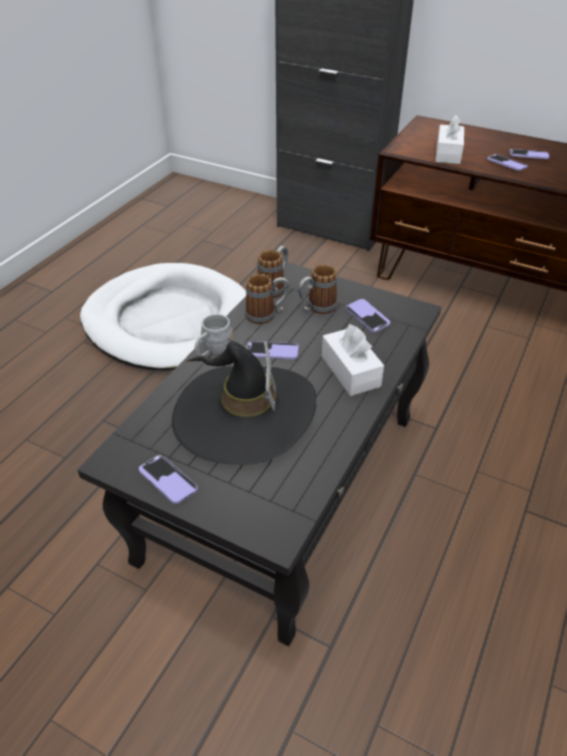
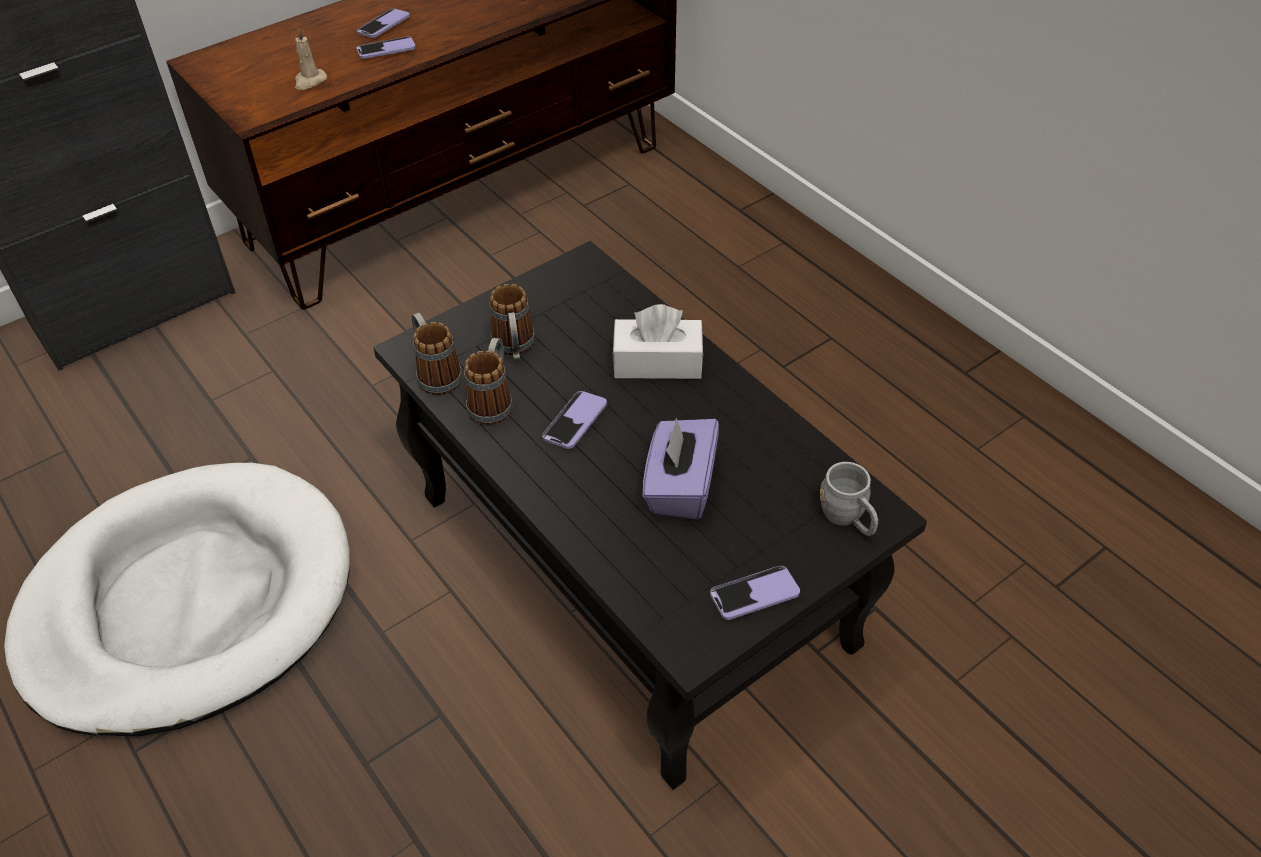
camera: 65 degrees left, 5 degrees up
(213, 352) = (536, 483): grey mug -> grey mug (848, 519)
(244, 415) = (679, 487): black hat -> purple tissue box
(367, 317) = (566, 309): phone -> none
(448, 153) = (310, 81): white tissue box -> beige candle

